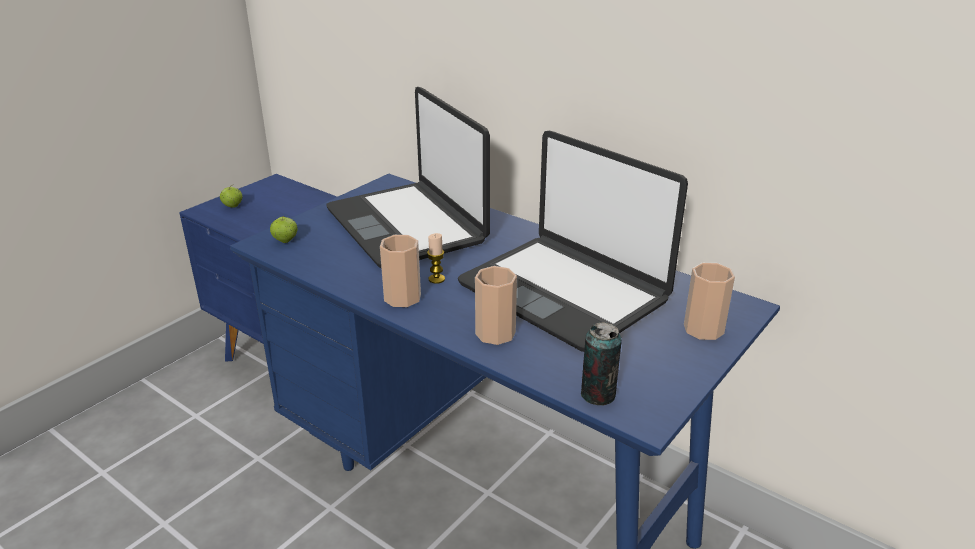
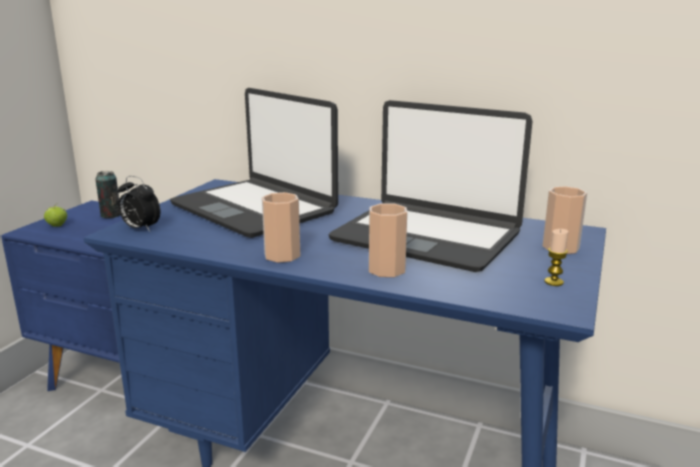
camera: 15 degrees left, 10 degrees down
(285, 240) = (140, 229): apple -> alarm clock
(436, 279) = (306, 240): candle -> candle (553, 282)
(598, 394) = (510, 299): can -> can (111, 215)

